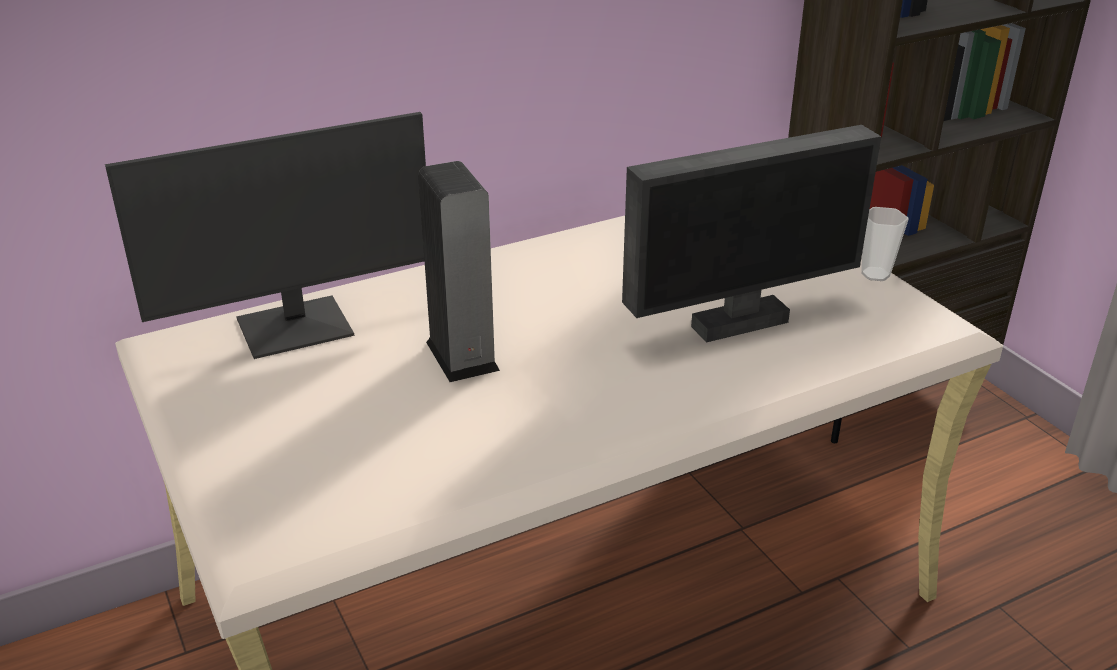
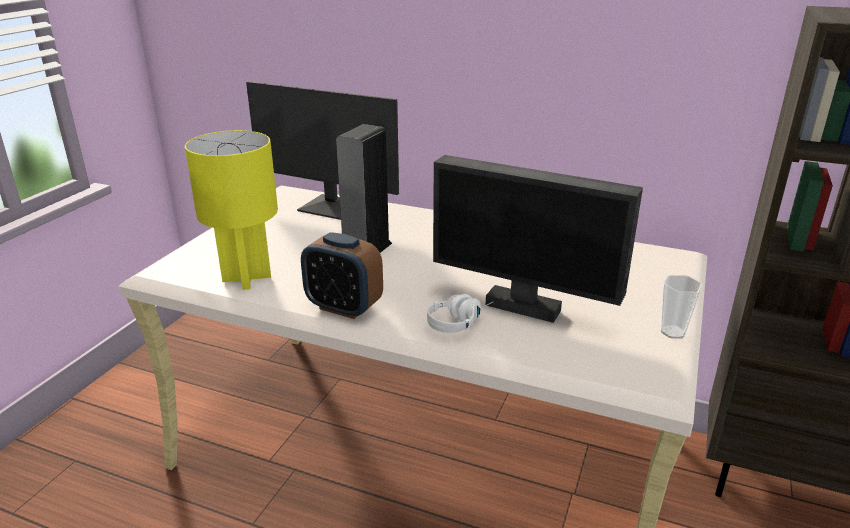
camera: 50 degrees right, 5 degrees down
(403, 479) = (247, 277): none -> yellow table lamp
(591, 435) = (343, 307): none -> alarm clock
(720, 373) = (460, 321): none -> white headphones

